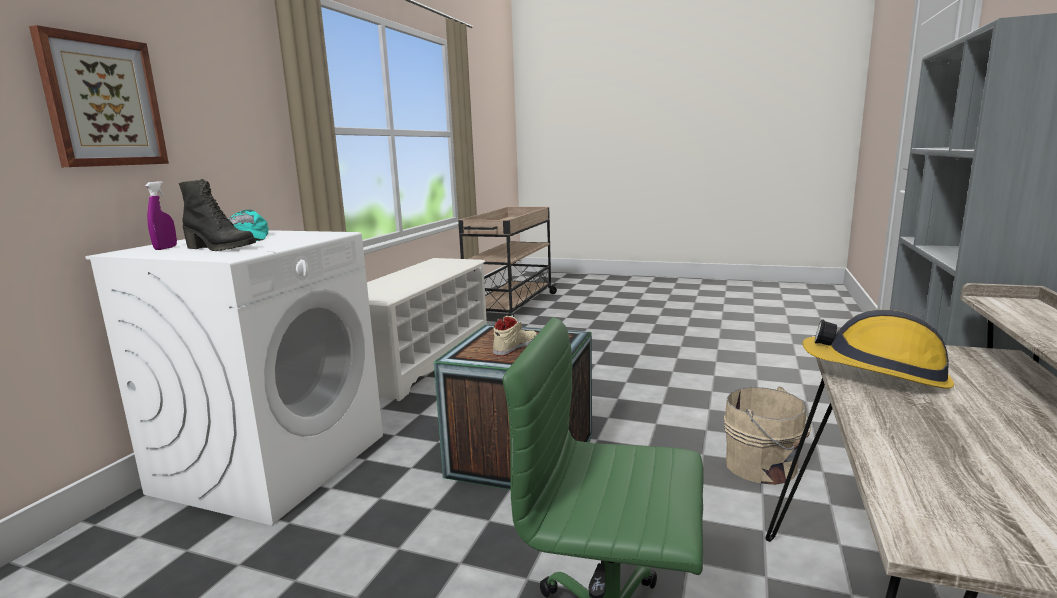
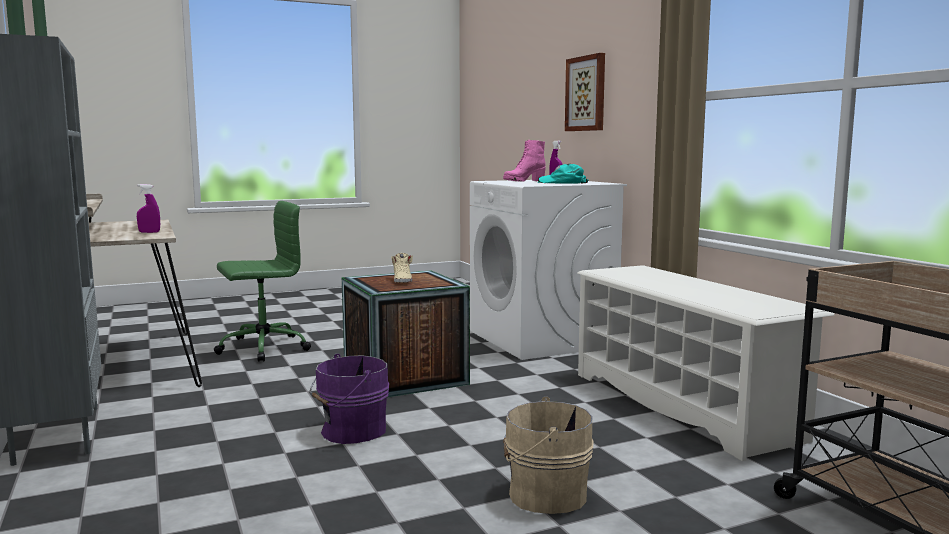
camera: 135 degrees right, 5 degrees down
(220, 248) = (523, 181): black boot -> pink boot
(647, 410) = (350, 431): none -> purple bucket
(764, 467) = (208, 419): beige bucket -> beige bucket (543, 494)
(876, 372) = (149, 232): hard hat -> purple spray bottle

